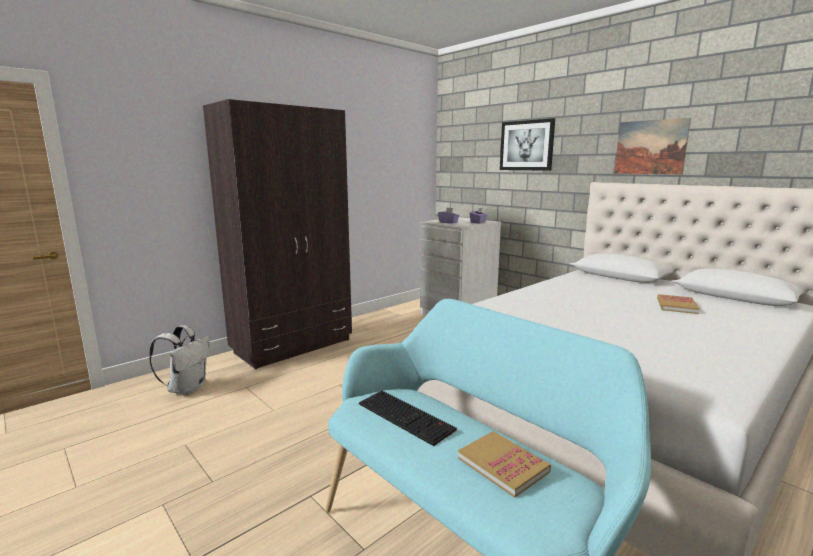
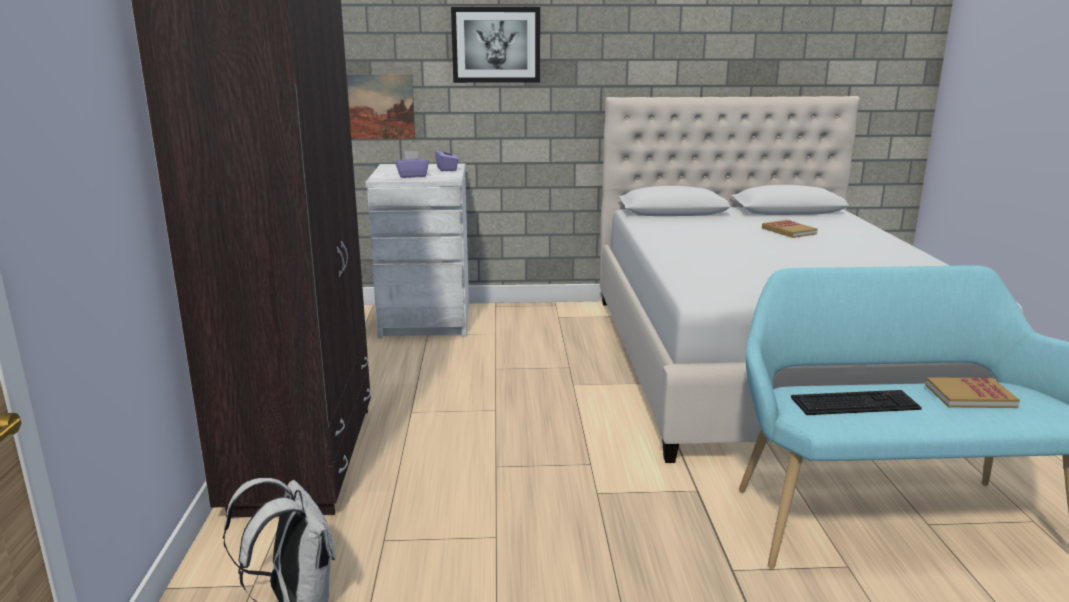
camera: 50 degrees left, 5 degrees up
(650, 147) = (669, 52): picture -> picture (374, 106)

